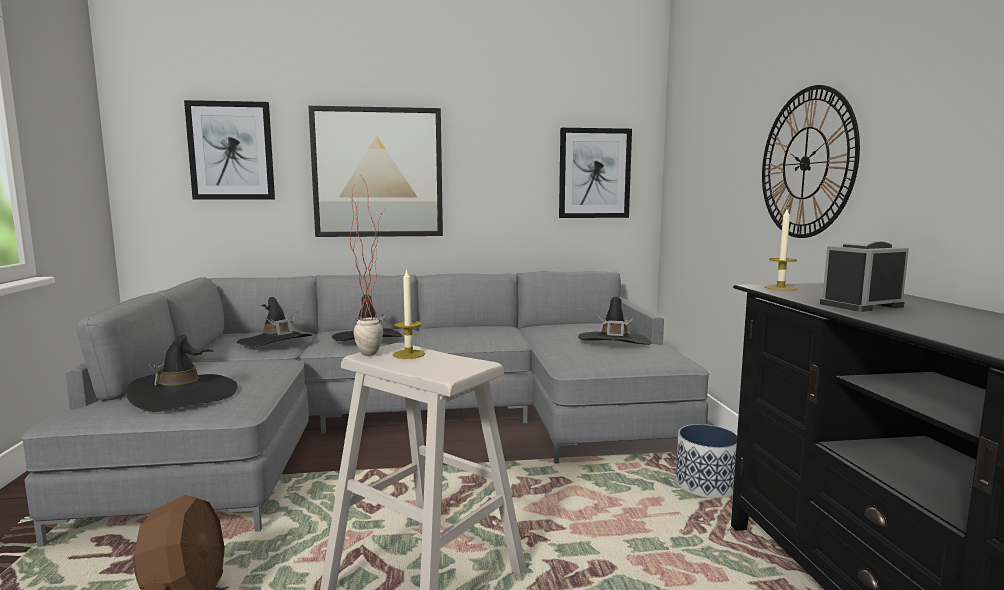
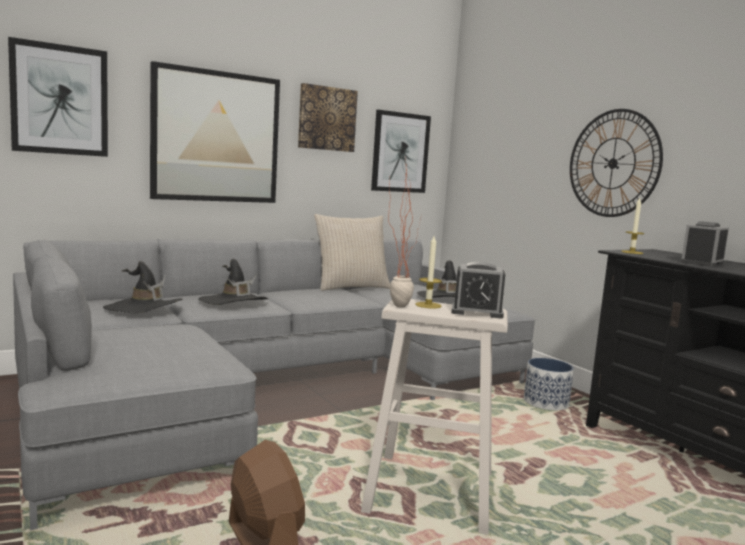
camera: 25 degrees left, 0 degrees up
(184, 395) = (151, 360): black hat -> none
(446, 366) = (477, 312): none -> alarm clock
(499, 143) = (326, 118): none -> picture
(522, 325) = (351, 287): none -> beige pillow

